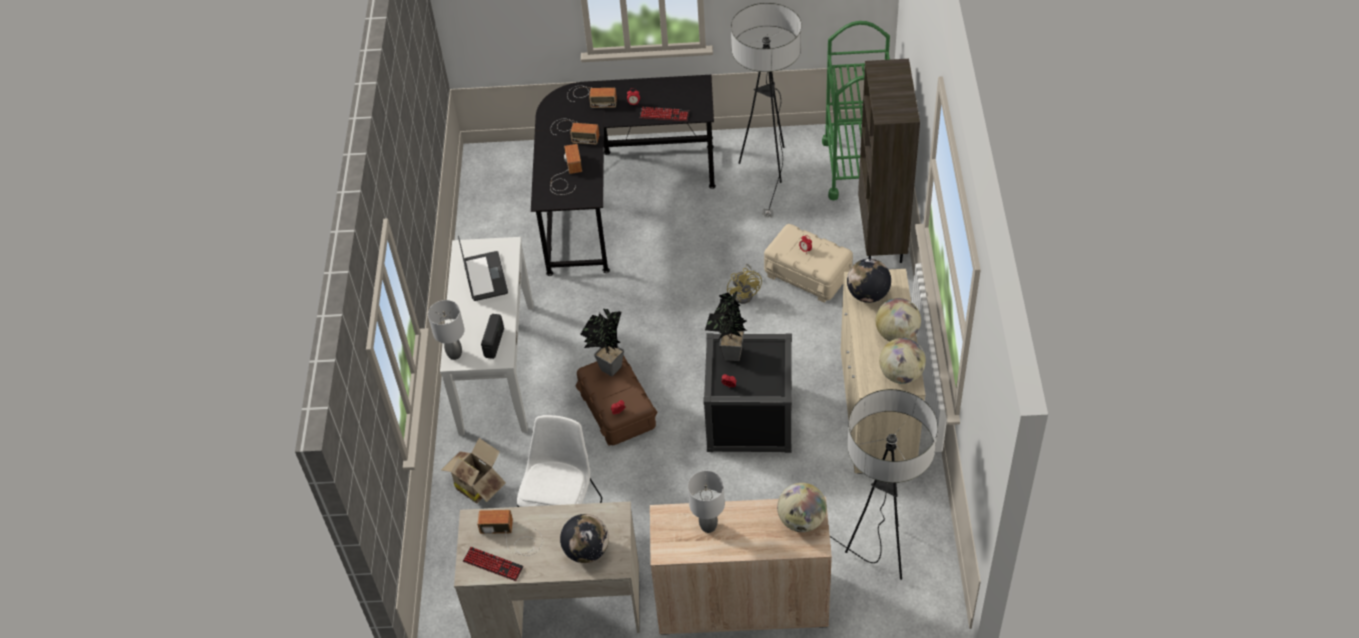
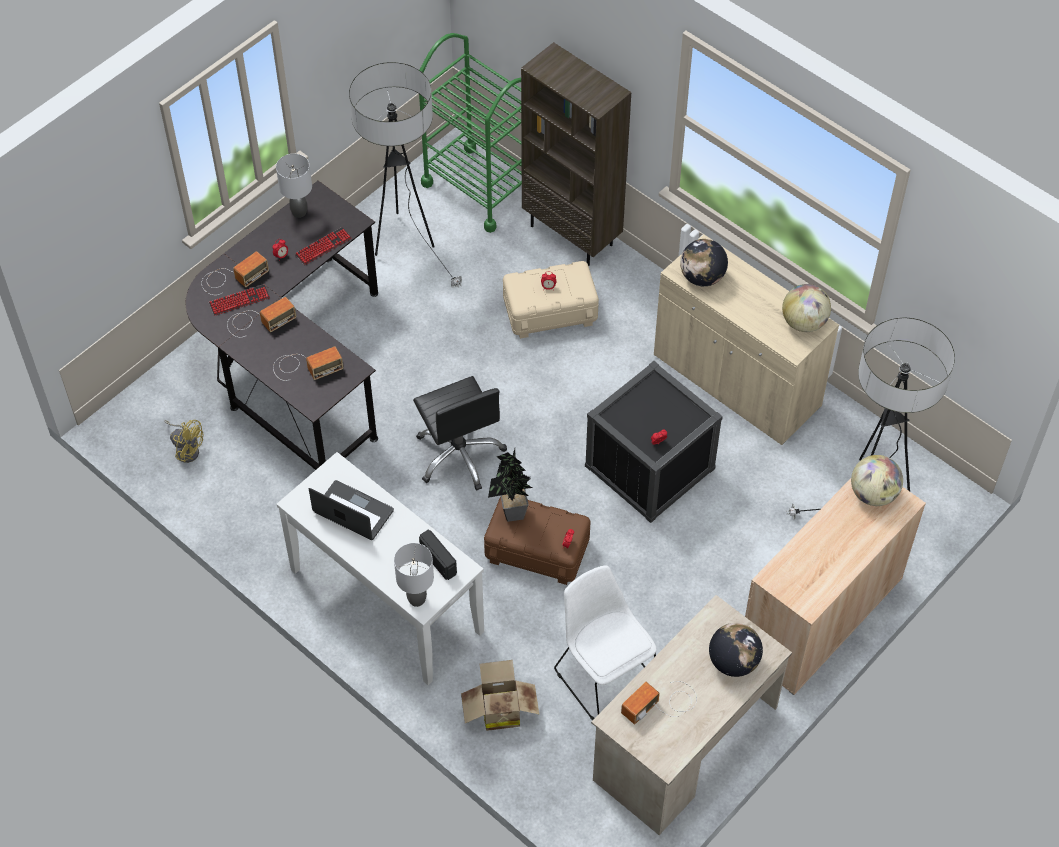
camera: 50 degrees left, 5 degrees up
(493, 564) = (676, 738): keyboard -> keyboard (239, 301)
(566, 176) = (305, 366): radio -> radio turned 120 degrees clockwise
(643, 318) = (459, 454): none -> black office chair
(708, 526) = (814, 557): grey table lamp -> grey table lamp (299, 212)
(730, 356) = (628, 418): potted plant -> none
(745, 293) = (519, 366): yellow fan -> yellow fan (187, 449)
(897, 334) = (762, 293): globe -> none

